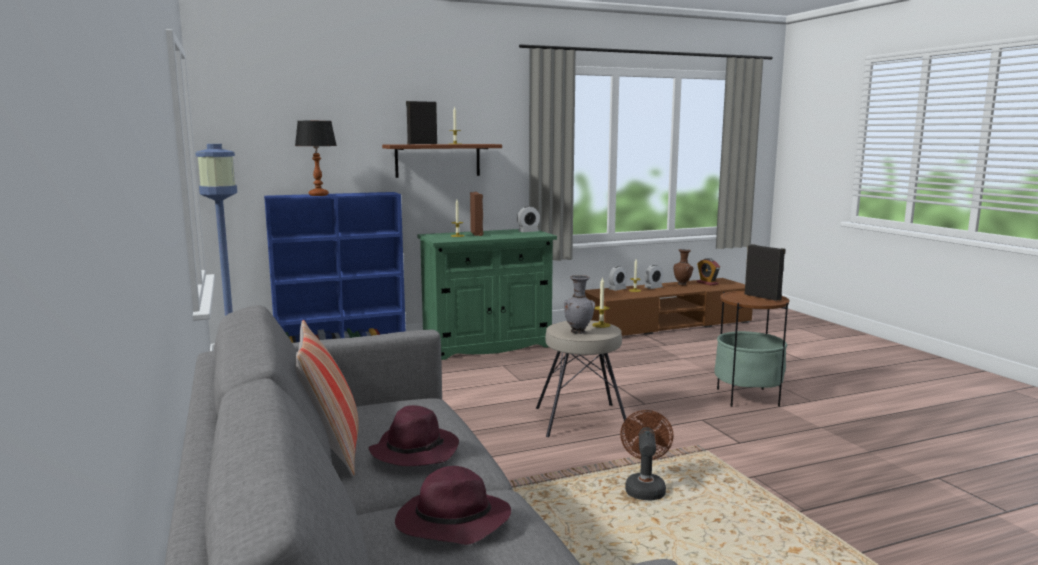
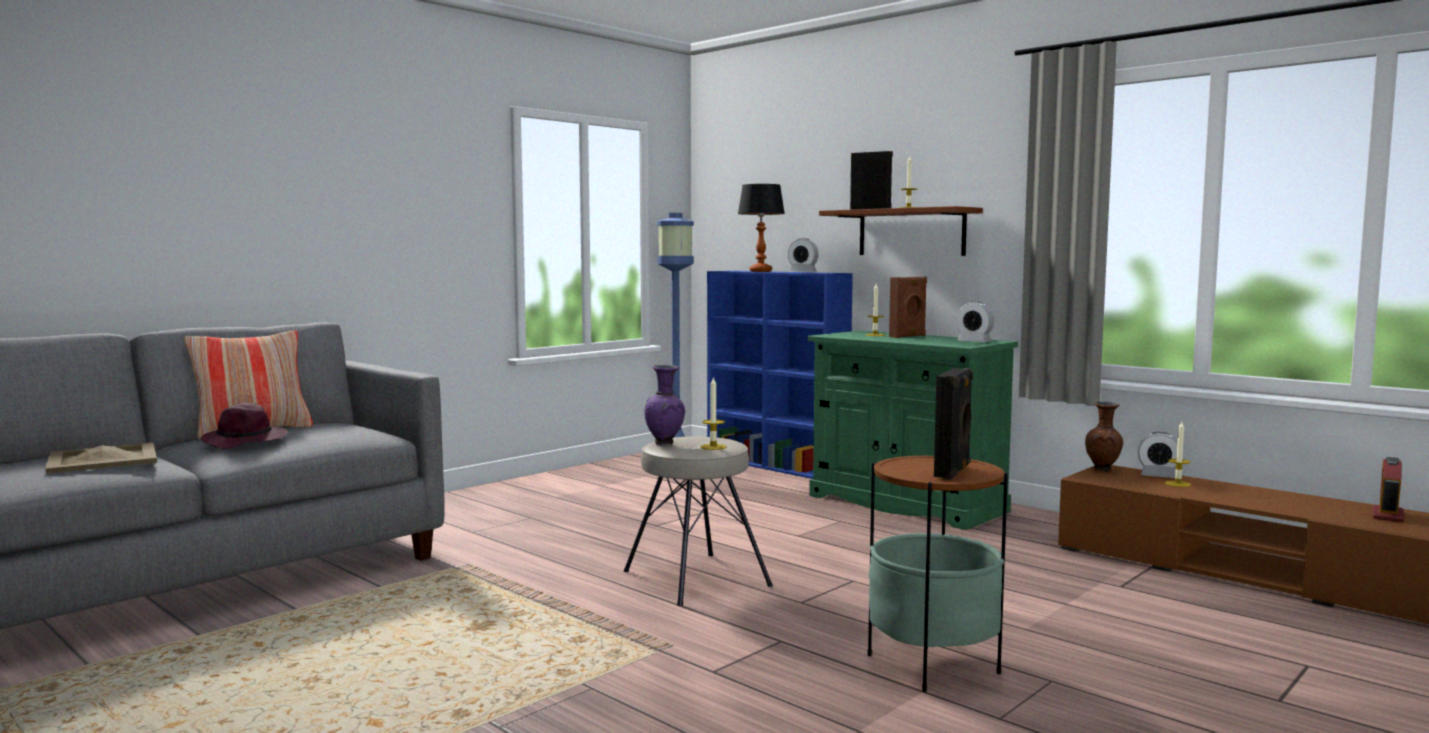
camera: 65 degrees right, 5 degrees down
(451, 523) = (102, 459): purple hat -> beige tray
(578, 332) = (665, 443): grey vase -> purple vase
(644, 487) = (513, 631): brown fan -> none
(653, 287) = (1233, 490): alarm clock -> alarm clock (802, 272)
(682, 284) = (1318, 503): brown vase -> brown vase (1103, 470)

